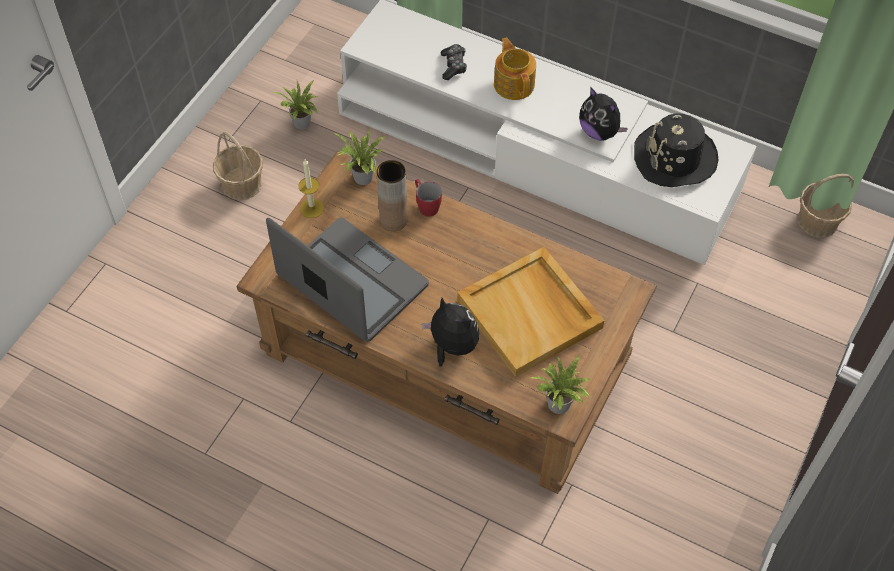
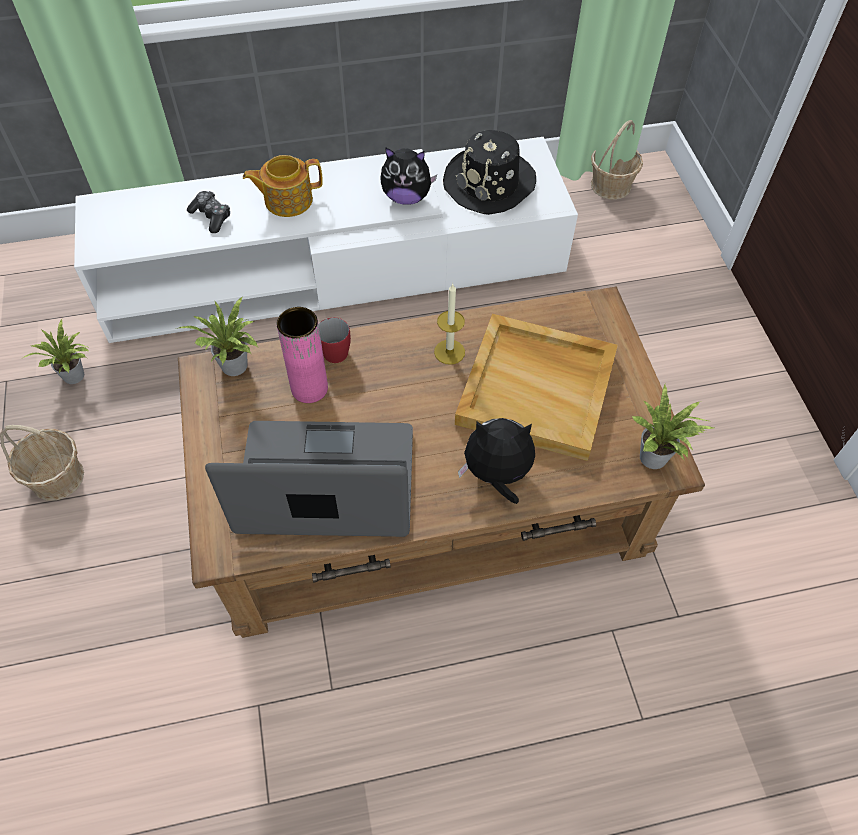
camera: 40 degrees left, 0 degrees up
(312, 208) = (205, 434): candle -> candle (449, 352)
(393, 220) = (309, 388): brown vase -> pink vase
(514, 84) = (287, 200): teapot -> teapot turned 45 degrees counterclockwise

